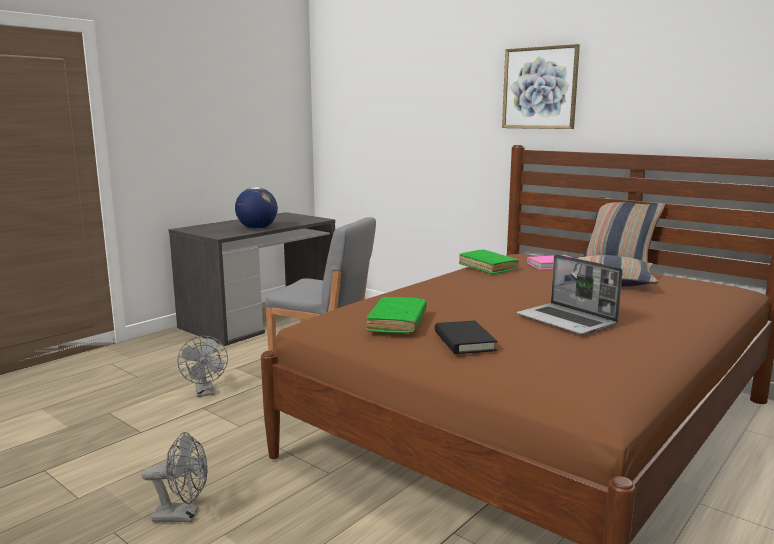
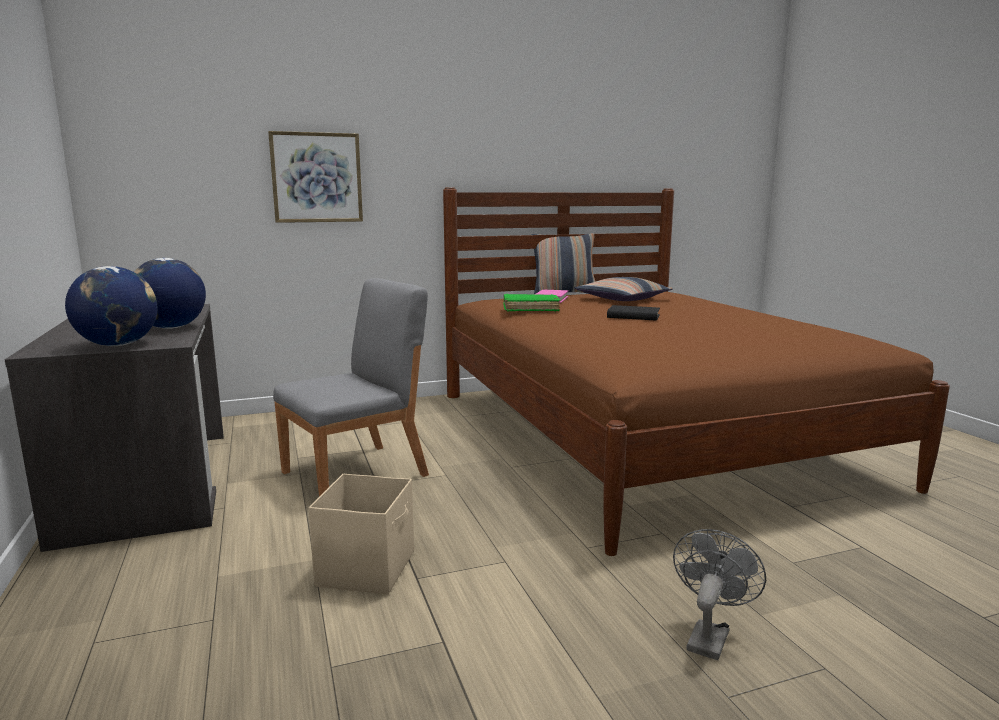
camera: 60 degrees left, 0 degrees up
(205, 392) = (368, 568): grey fan -> beige storage box
(208, 232) = (118, 345): none -> globe
(397, 323) = (686, 348): green book -> none
(464, 341) = (754, 342): black book -> black book (633, 316)
(540, 88) = (461, 127): picture -> picture (316, 178)
(567, 321) = (721, 319): laptop -> none

